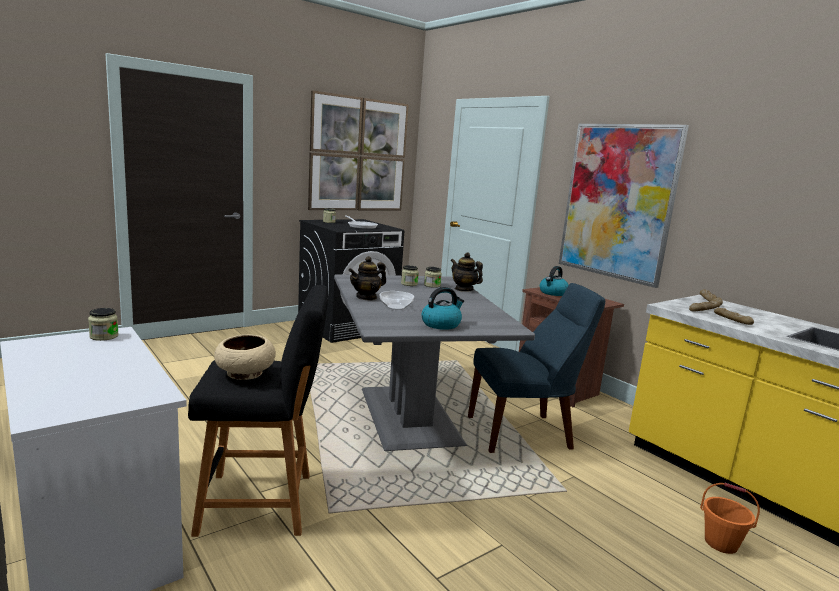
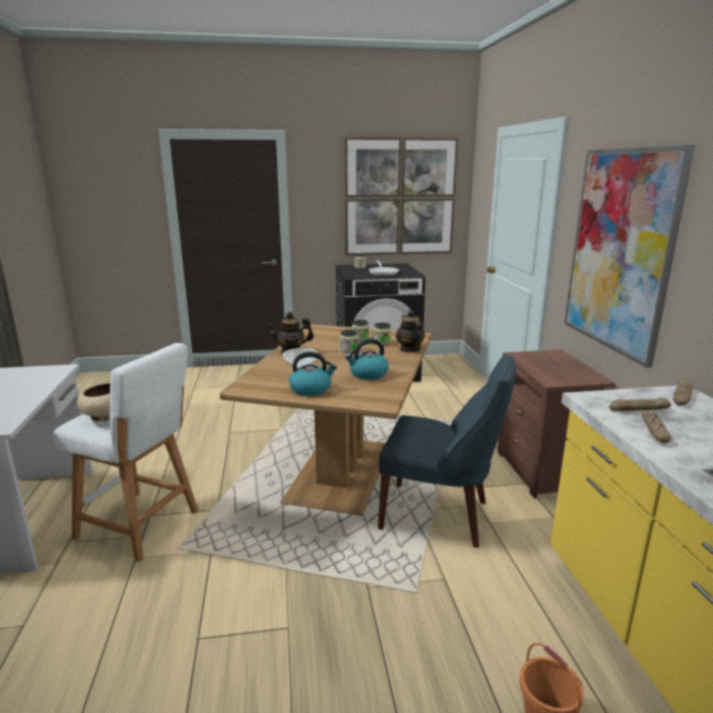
camera: 30 degrees right, 5 degrees up
(104, 336) = (48, 371): jar -> jar (349, 350)
(263, 503) = (142, 526): black stool -> white stool
(411, 415) = (342, 472): grey dining table -> brown dining table
(553, 293) = (534, 360): kettle -> kettle (368, 374)

